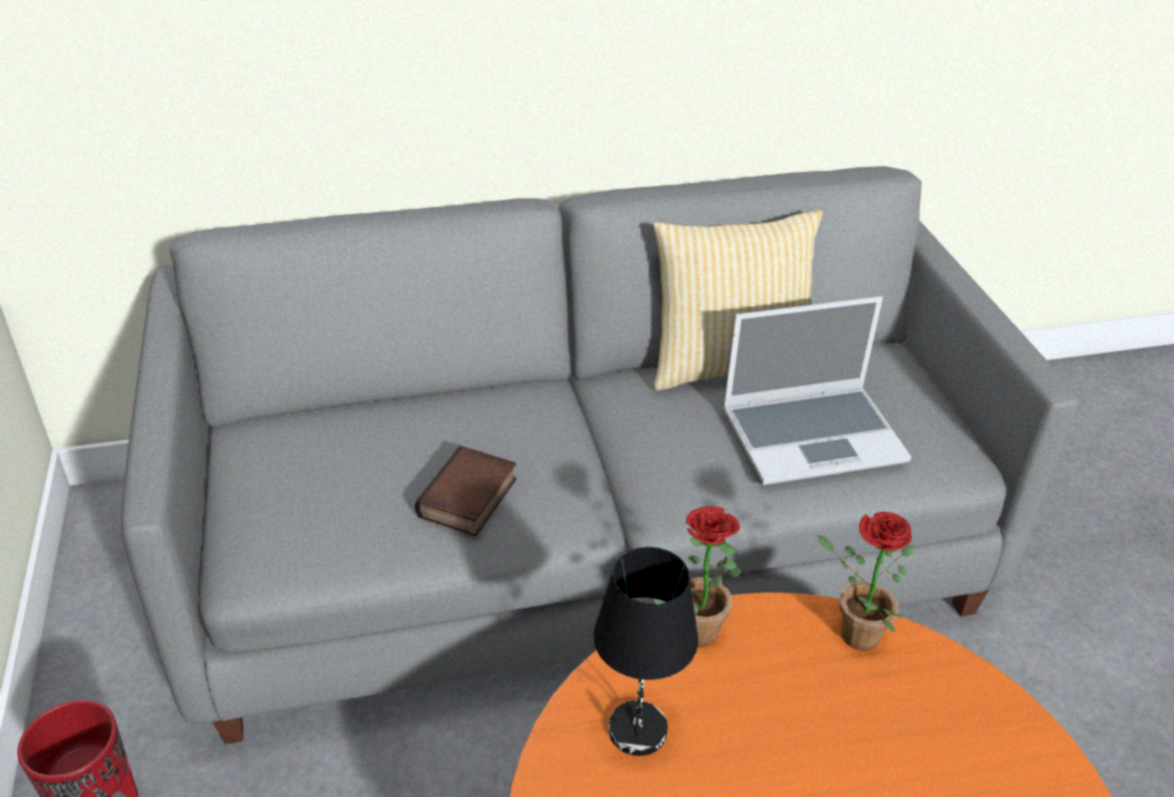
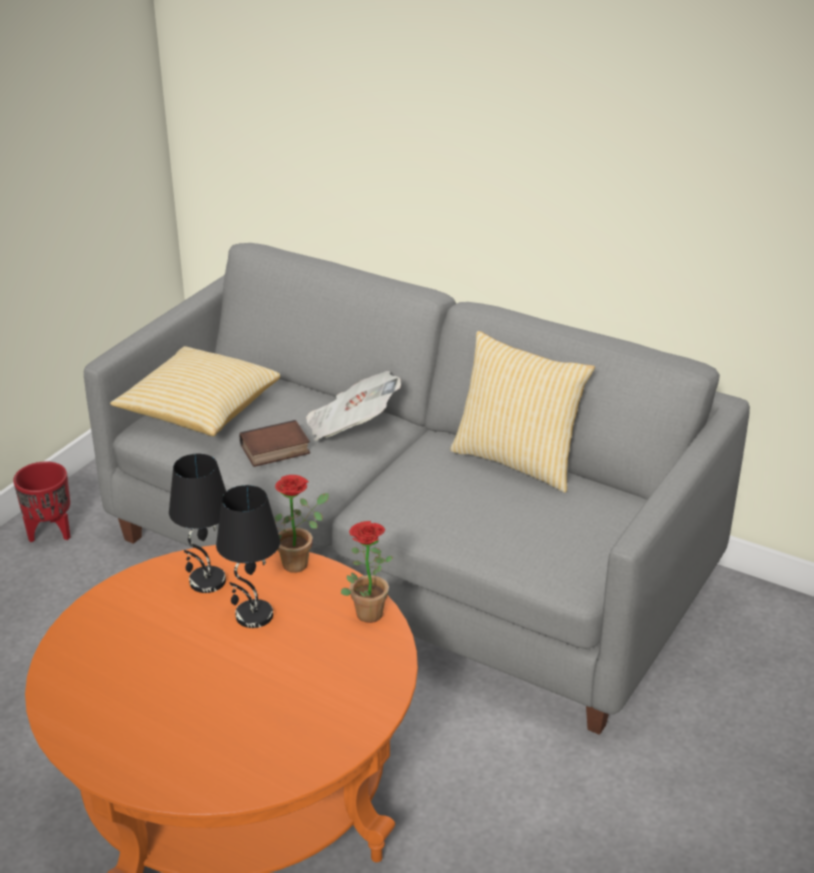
camera: 45 degrees right, 5 degrees down
(295, 502) = (199, 410): none -> pillow
(513, 420) = (351, 427): none -> newspaper
(757, 736) = (253, 616): none -> black table lamp
(814, 435) = (502, 518): laptop -> none

